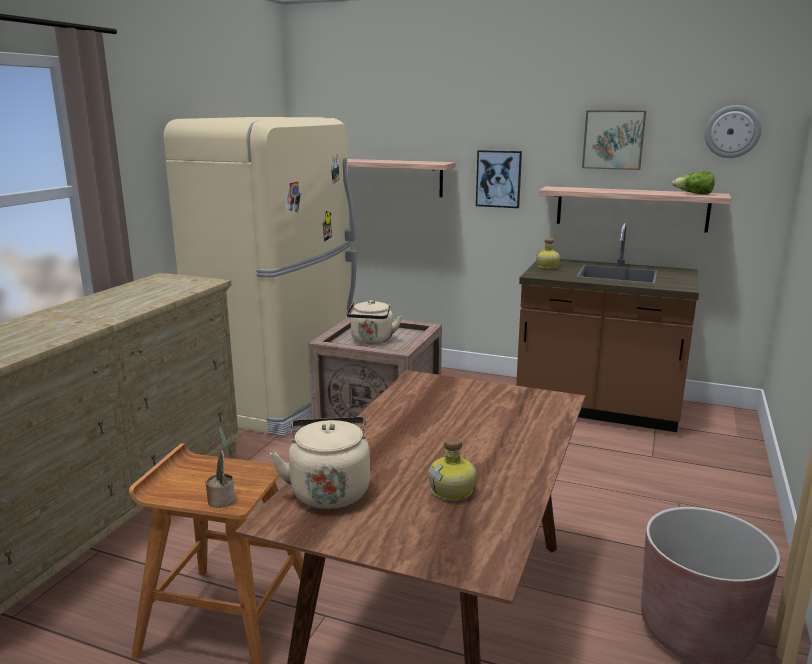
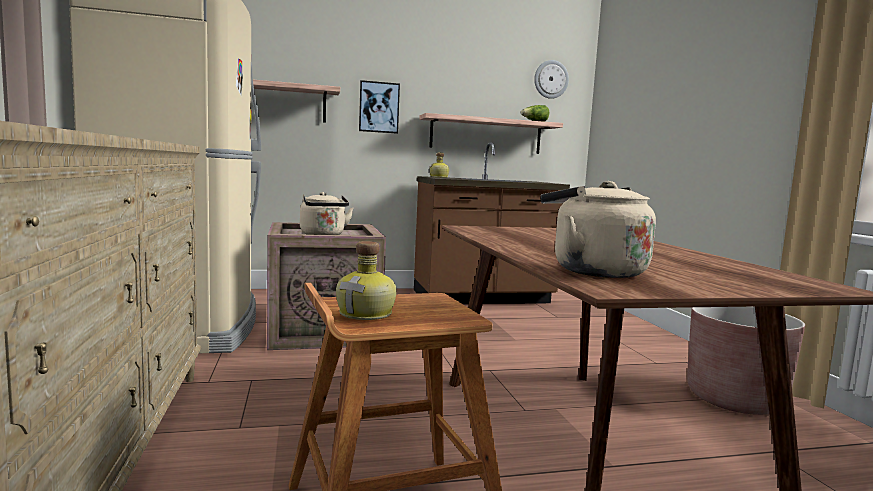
camera: 35 degrees left, 10 degrees down
(222, 499) = (442, 318): potted plant -> none
(453, 491) = (677, 262): bottle -> bottle (367, 314)
(613, 139) = (471, 79): picture -> none

